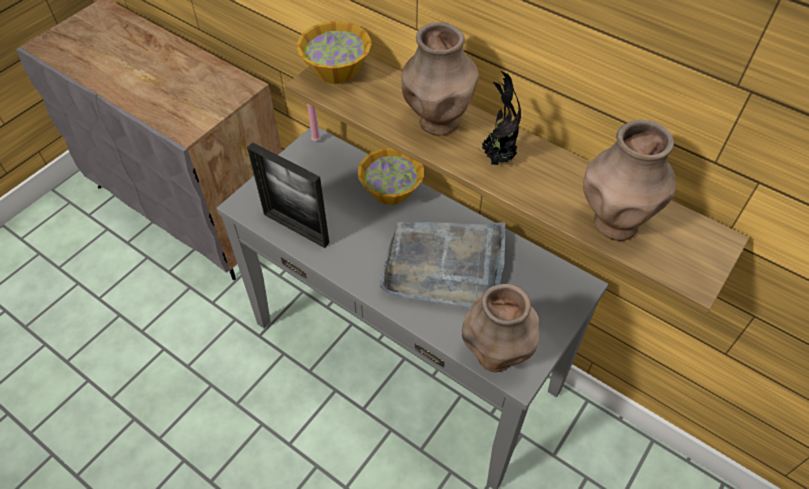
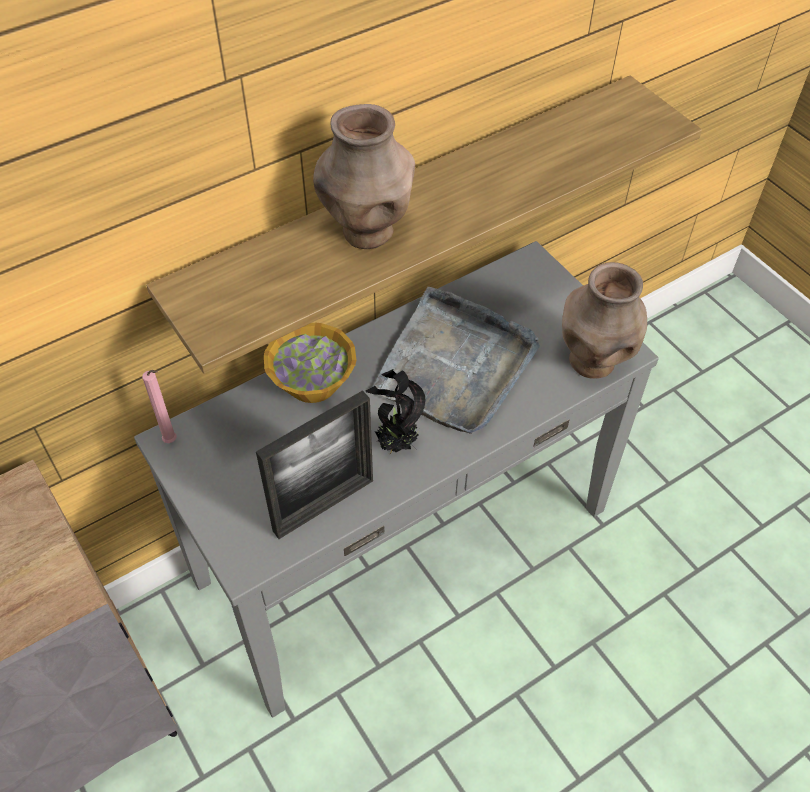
camera: 70 degrees left, 0 degrees up
(336, 70) = (208, 302): bowl -> none
(496, 158) = (451, 202): potted plant -> potted plant (395, 445)
(614, 222) = (581, 149): brown vase -> none

